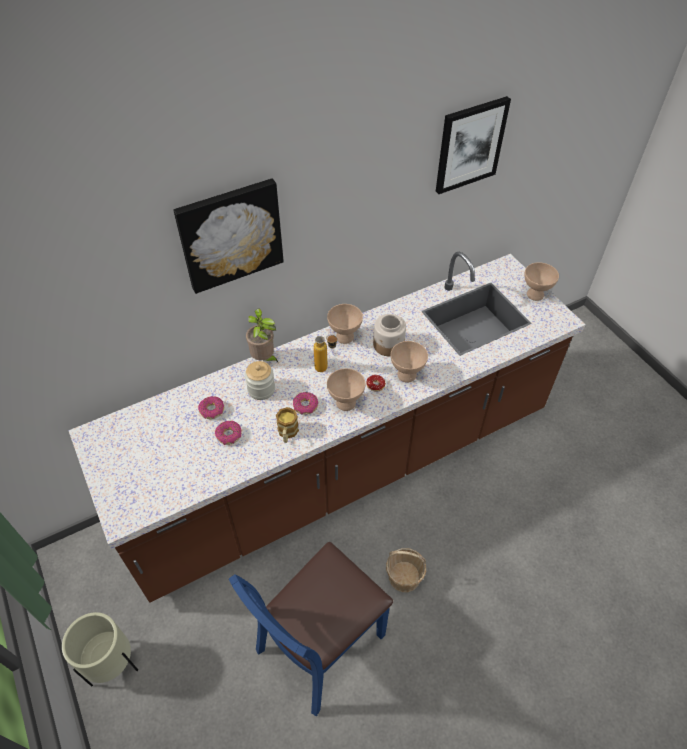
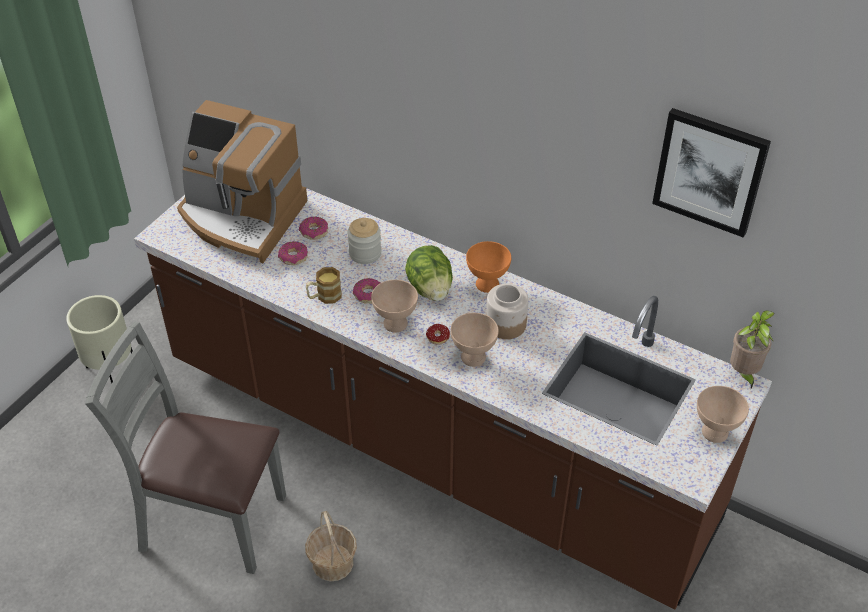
camera: 60 degrees right, 5 degrees down
(153, 452) = (241, 217): none -> coffee machine
(230, 234) = (403, 74): picture -> none
(264, 359) = (406, 237): potted plant -> potted plant (743, 374)
(320, 645) = (212, 521): blue chair -> grey chair
(326, 368) = (430, 289): bottle -> lettuce
(345, 337) = (486, 285): beige bowl -> orange bowl

